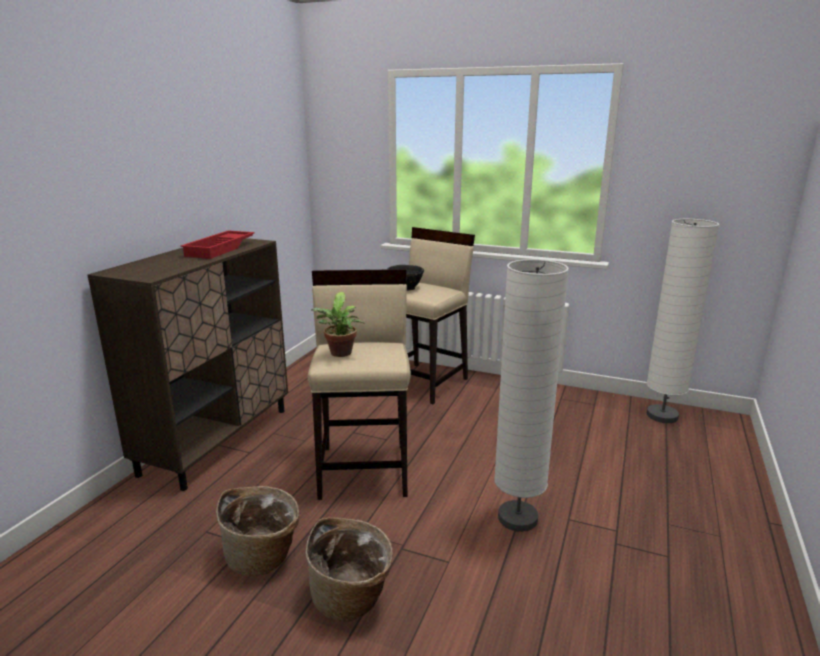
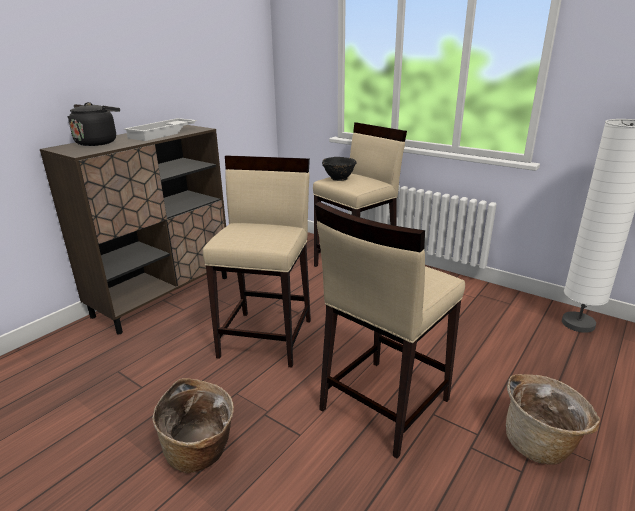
camera: 15 degrees right, 5 degrees up
(154, 263) = (98, 142): none -> black kettle
(221, 249) = (163, 134): red tray -> white tray
(263, 556) = (149, 400): basket -> basket (541, 443)
(340, 354) = (237, 233): potted plant -> none
(517, 518) = (383, 404): white floor lamp -> beige stool

